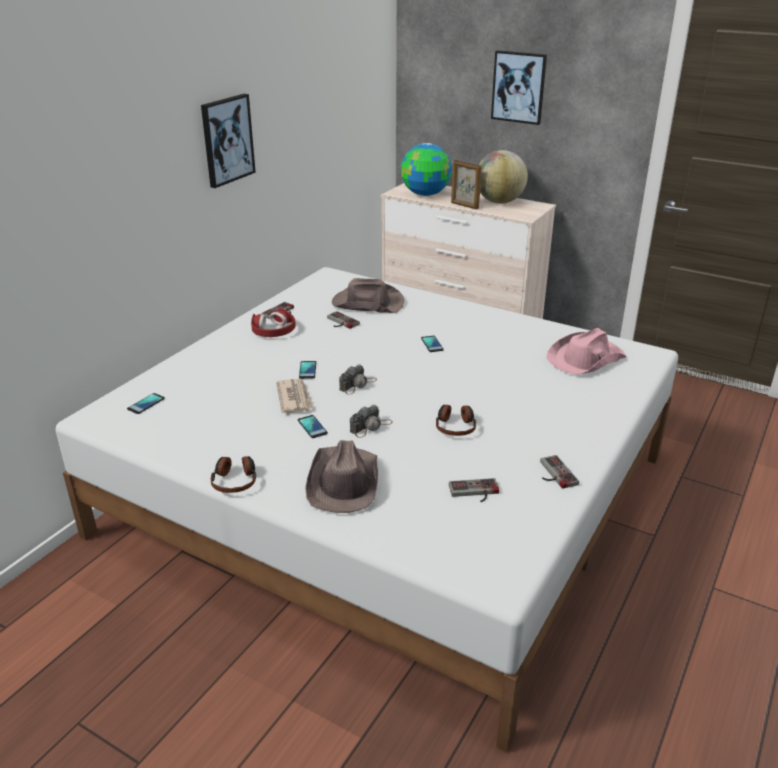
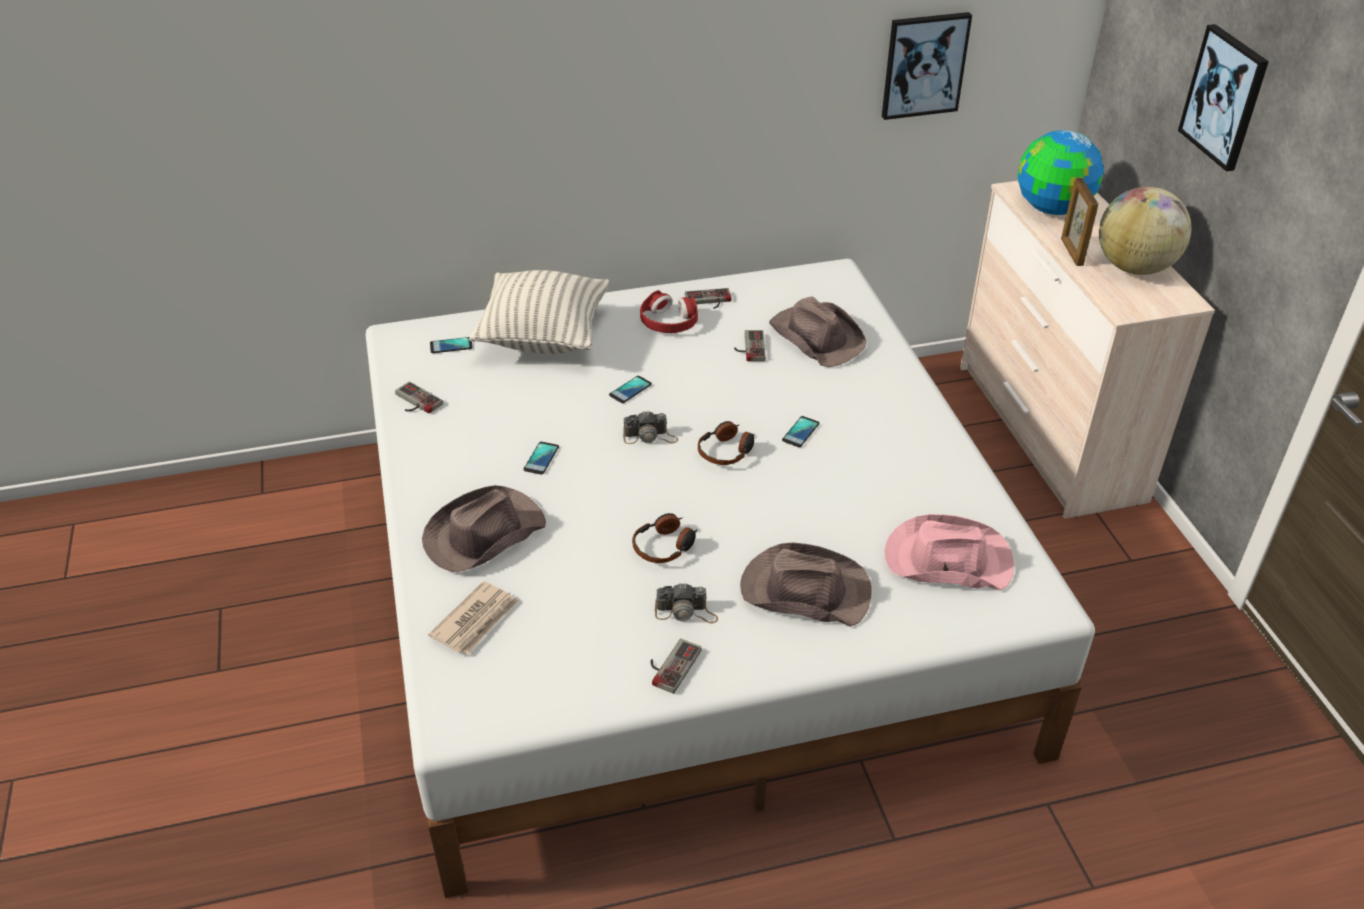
camera: 45 degrees right, 10 degrees up
(206, 371) = (544, 337): none -> pillow
(227, 140) = (690, 64): picture -> picture (924, 65)
(235, 480) = (408, 472): headphones -> headphones (726, 451)
(295, 398) = (573, 416): newspaper -> newspaper (476, 621)
(371, 427) = (590, 493): camera -> camera (686, 612)
(474, 492) = (568, 627): game controller -> game controller (414, 402)
(552, 405) = (804, 590): none -> brown hat

